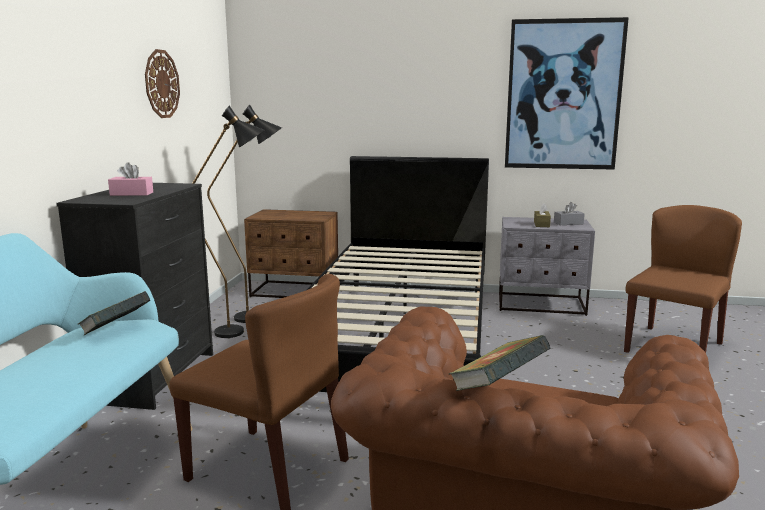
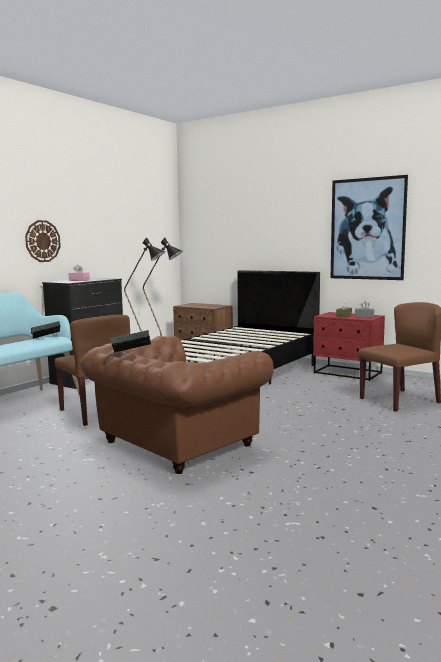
camera: 25 degrees right, 5 degrees down
(161, 84) = (120, 227): wall clock -> wall clock (42, 241)
(541, 305) = (347, 373): grey nightstand -> red nightstand

